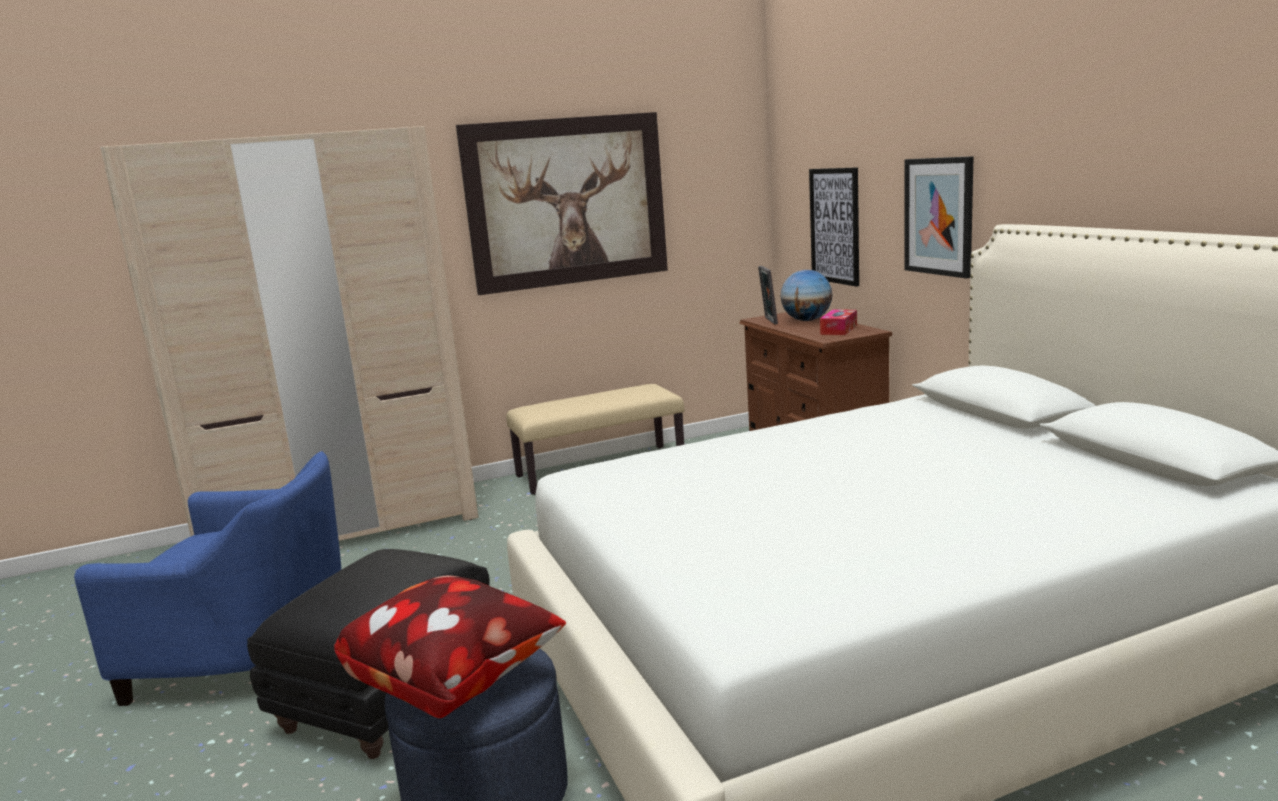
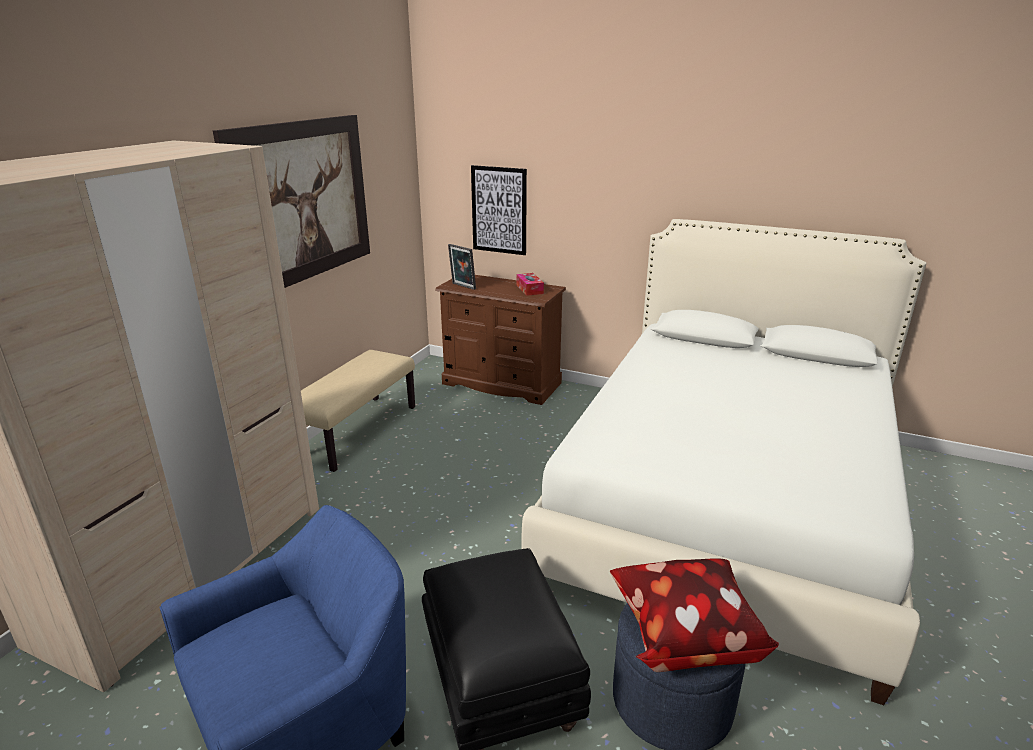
camera: 45 degrees left, 10 degrees up
(806, 320) = (489, 283): globe -> none
(939, 216) = (609, 209): picture -> none

